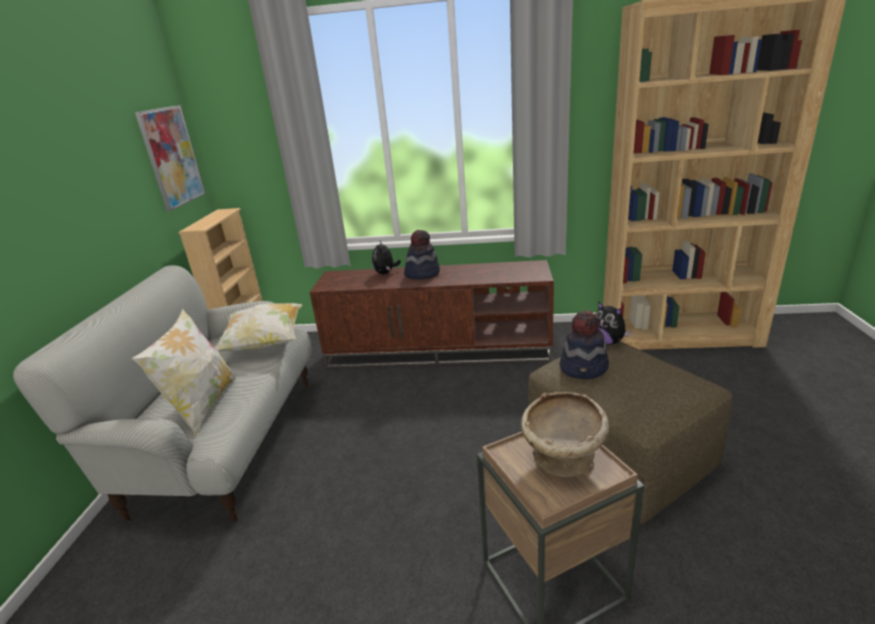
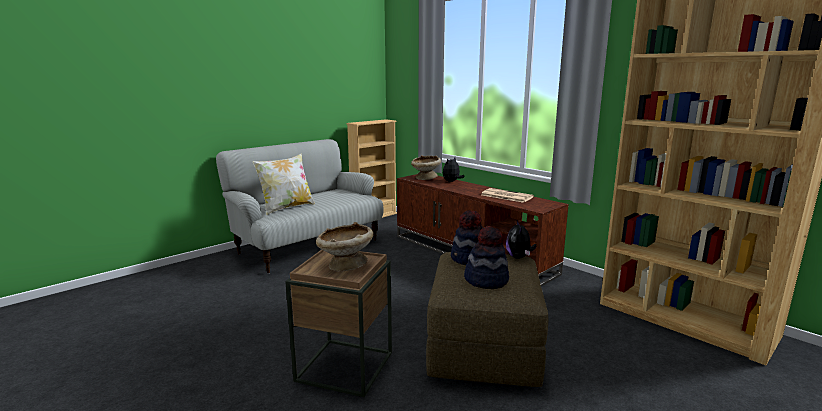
camera: 40 degrees right, 10 degrees down
(171, 157) = (362, 80): picture -> none
(264, 343) = (350, 197): pillow -> none
(346, 278) = (426, 178): none -> beige bowl
(422, 273) = (470, 187): hat -> hat (486, 280)
(479, 272) = (506, 196): none -> newspaper

